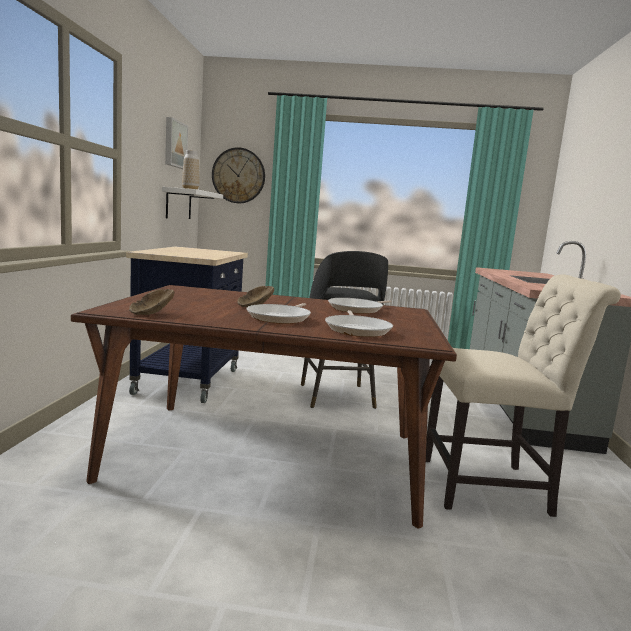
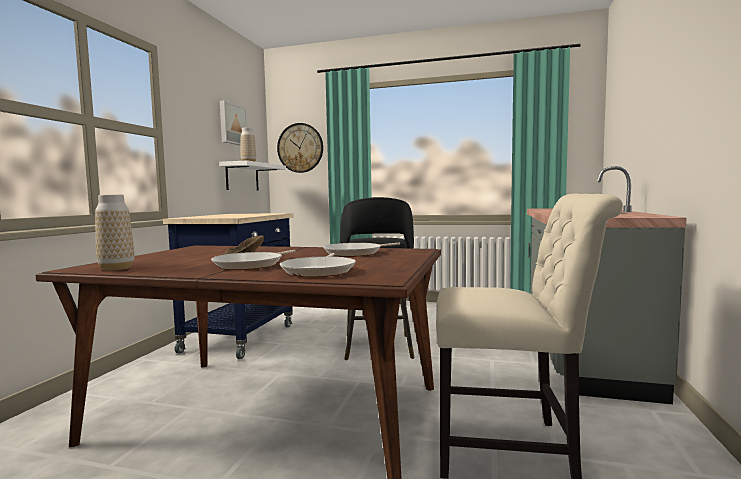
camera: 10 degrees right, 5 degrees down
(150, 313) = (116, 268): brown bowl -> vase

